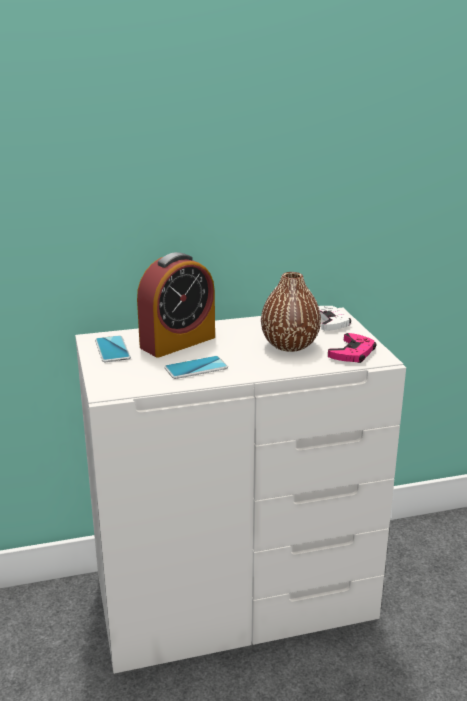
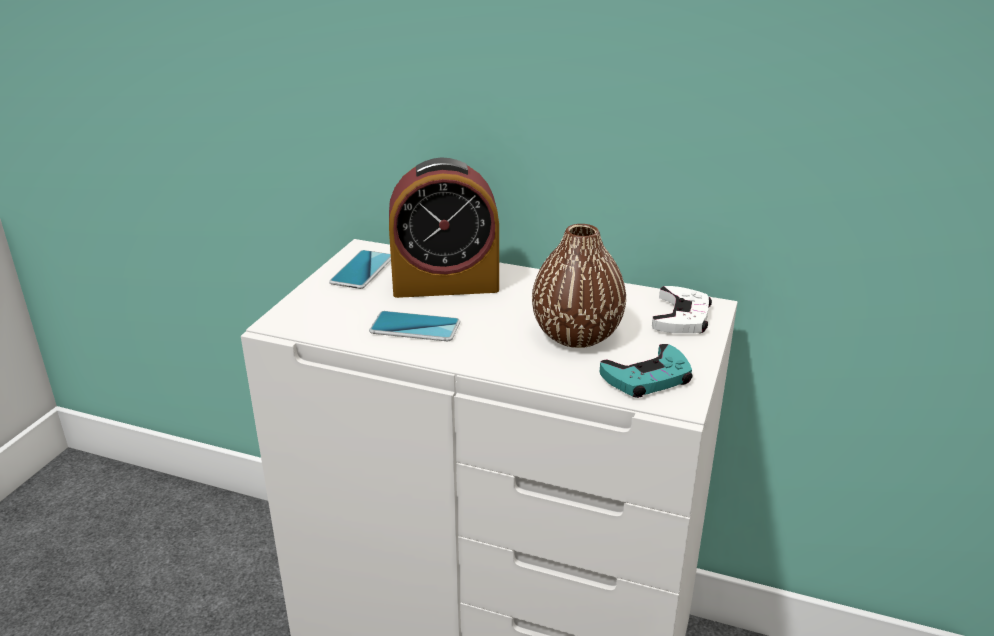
camera: 35 degrees right, 5 degrees up
(352, 353) = (648, 378): pink game controller -> turquoise game controller

